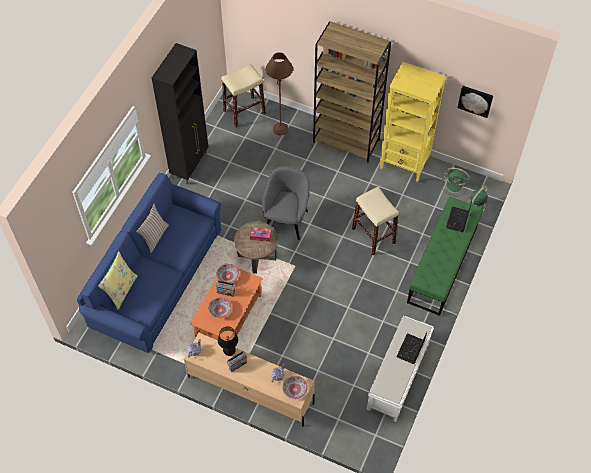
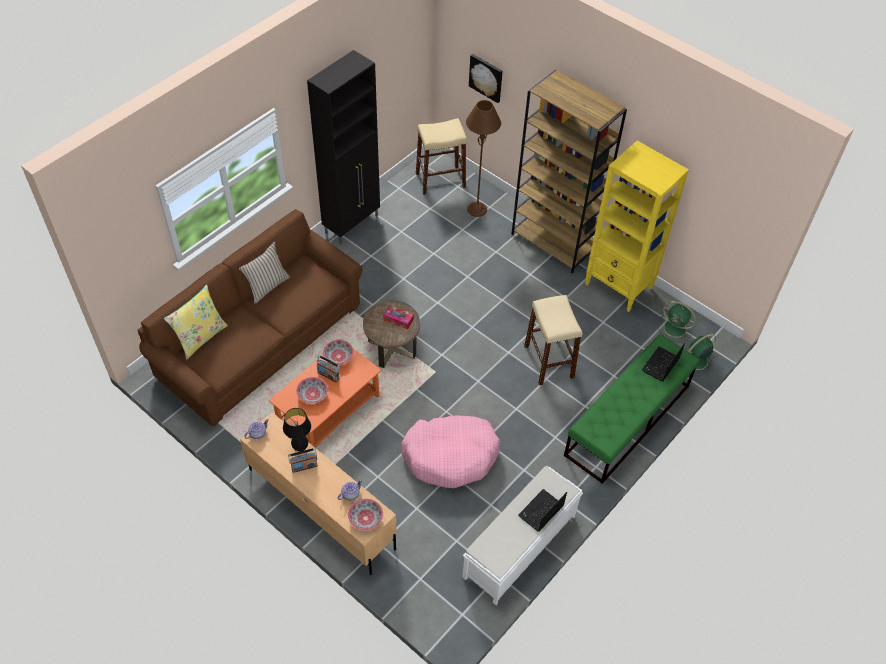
camera: 15 degrees right, 5 degrees down
(156, 278) = (260, 341): blue sofa -> brown sofa
(286, 220) = (445, 315): grey armchair -> none
(328, 325) = (450, 455): none -> pink dog bed
(475, 100) = (722, 213): picture -> picture (486, 77)

